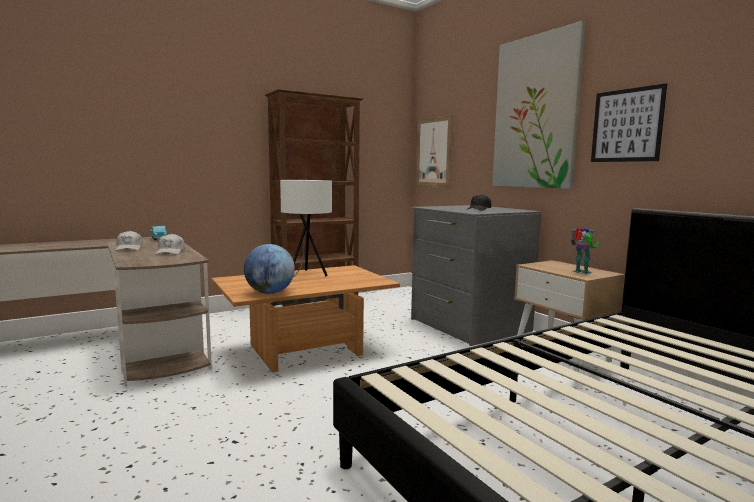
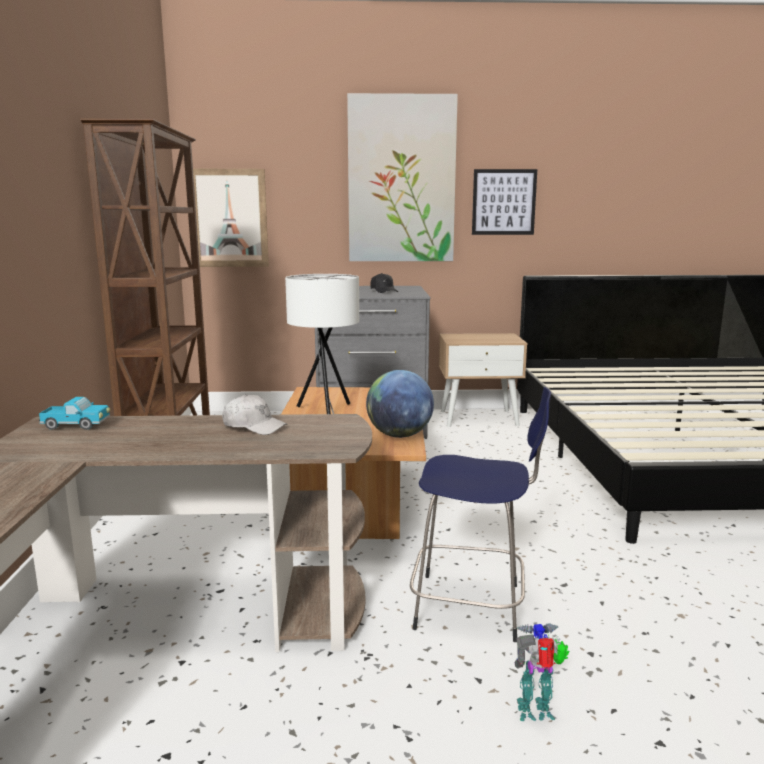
camera: 60 degrees left, 5 degrees up
(129, 248) = (160, 447): white cap -> none
(185, 412) = (472, 607): none -> blue stool
(582, 272) = (500, 338): toy robot -> toy robot (537, 713)

